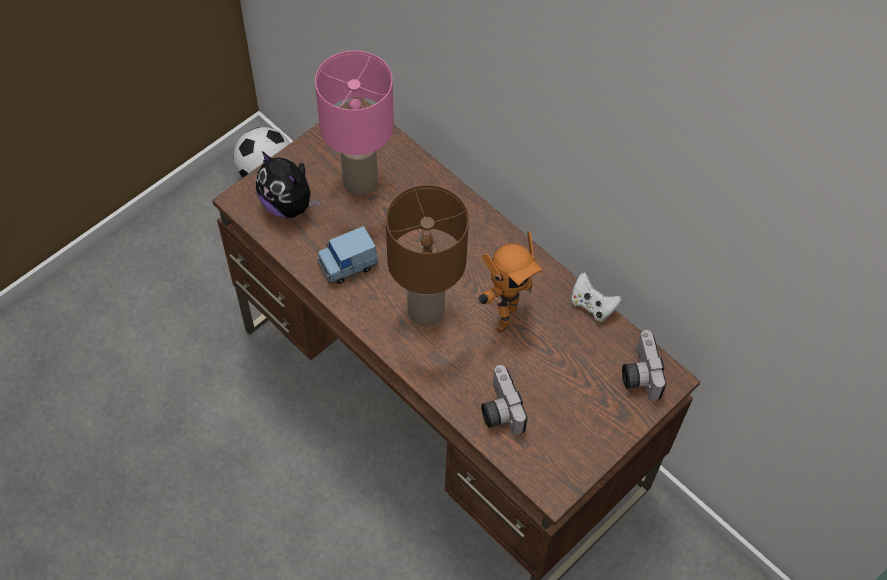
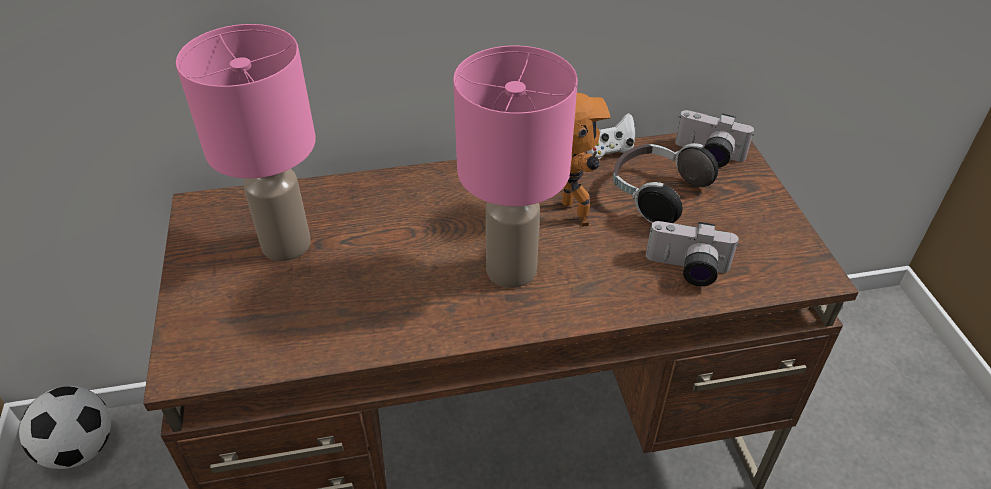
camera: 55 degrees left, 15 degrees down
(289, 205) = (244, 324): plush toy -> none
(348, 264) = (386, 308): blue toy car -> none
(424, 310) = (510, 270): brown table lamp -> pink table lamp
(565, 359) = (656, 194): none -> headphones

